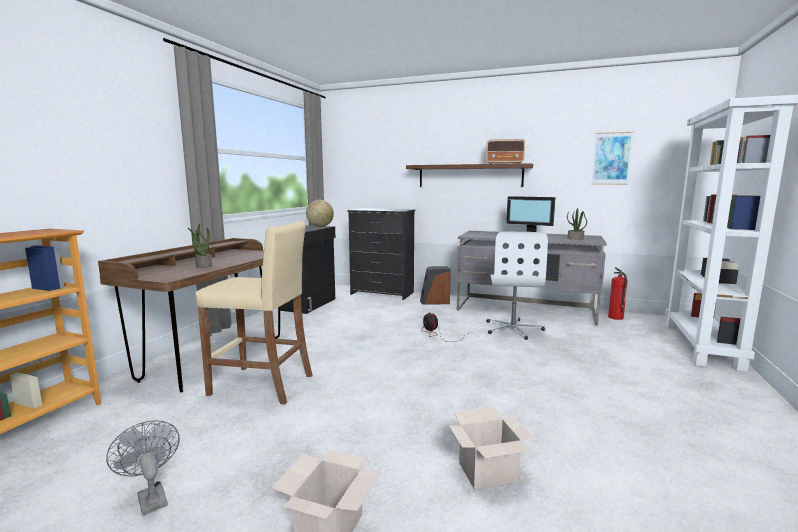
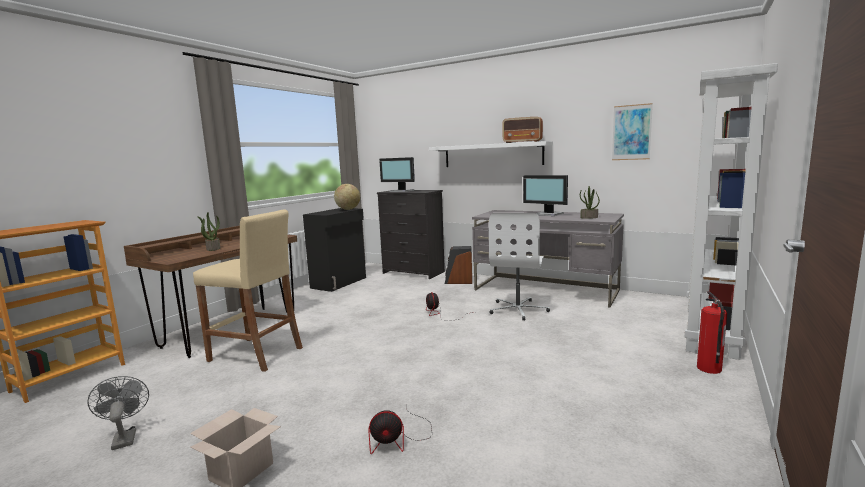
camera: 10 degrees right, 0 degrees up
(373, 209) = (401, 191): none -> monitor
(469, 176) = (492, 155): brown shelf -> white shelf
(487, 473) = (399, 439): cardboard box -> fan
(615, 317) = (637, 299): fire extinguisher -> fire extinguisher (709, 369)

